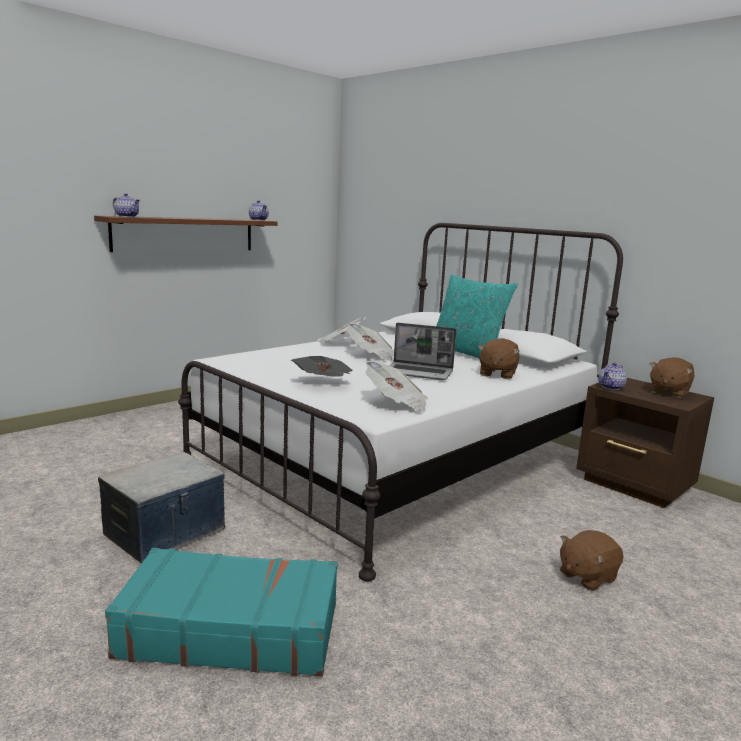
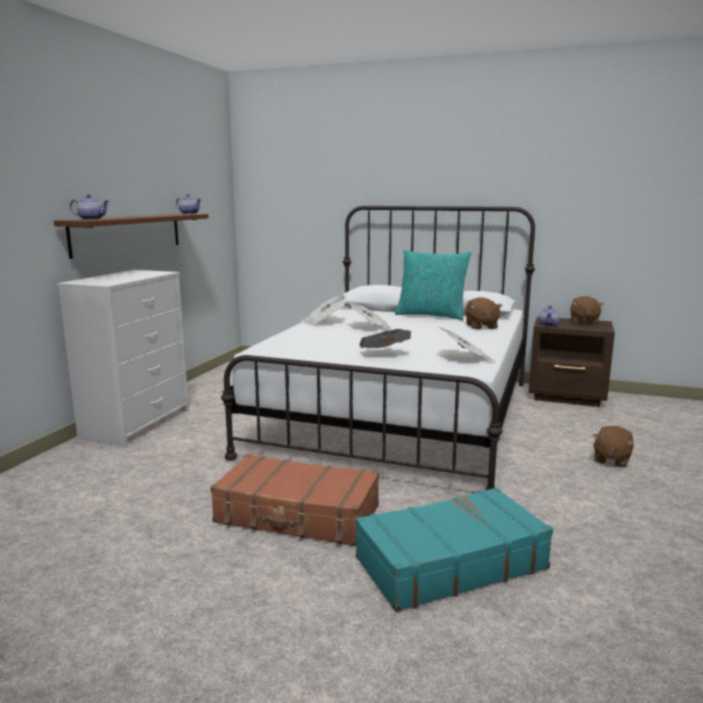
camera: 25 degrees left, 0 degrees up
(160, 414) = (137, 423): none -> white dresser
(165, 532) = (297, 515): storage box -> brown suitcase
(419, 372) = (431, 334): laptop -> none

